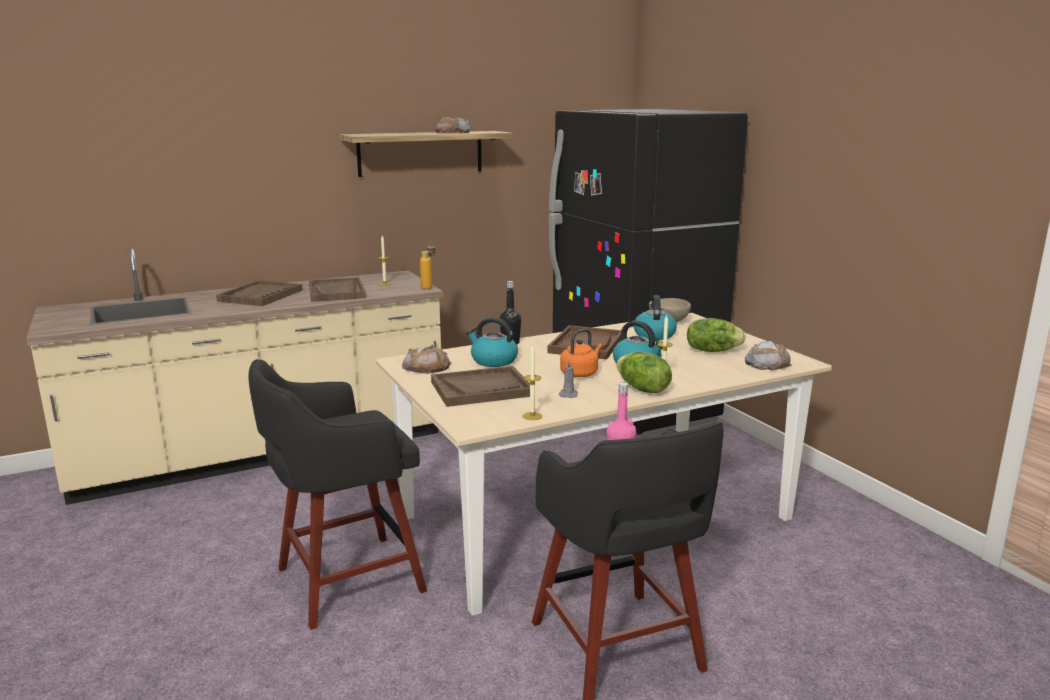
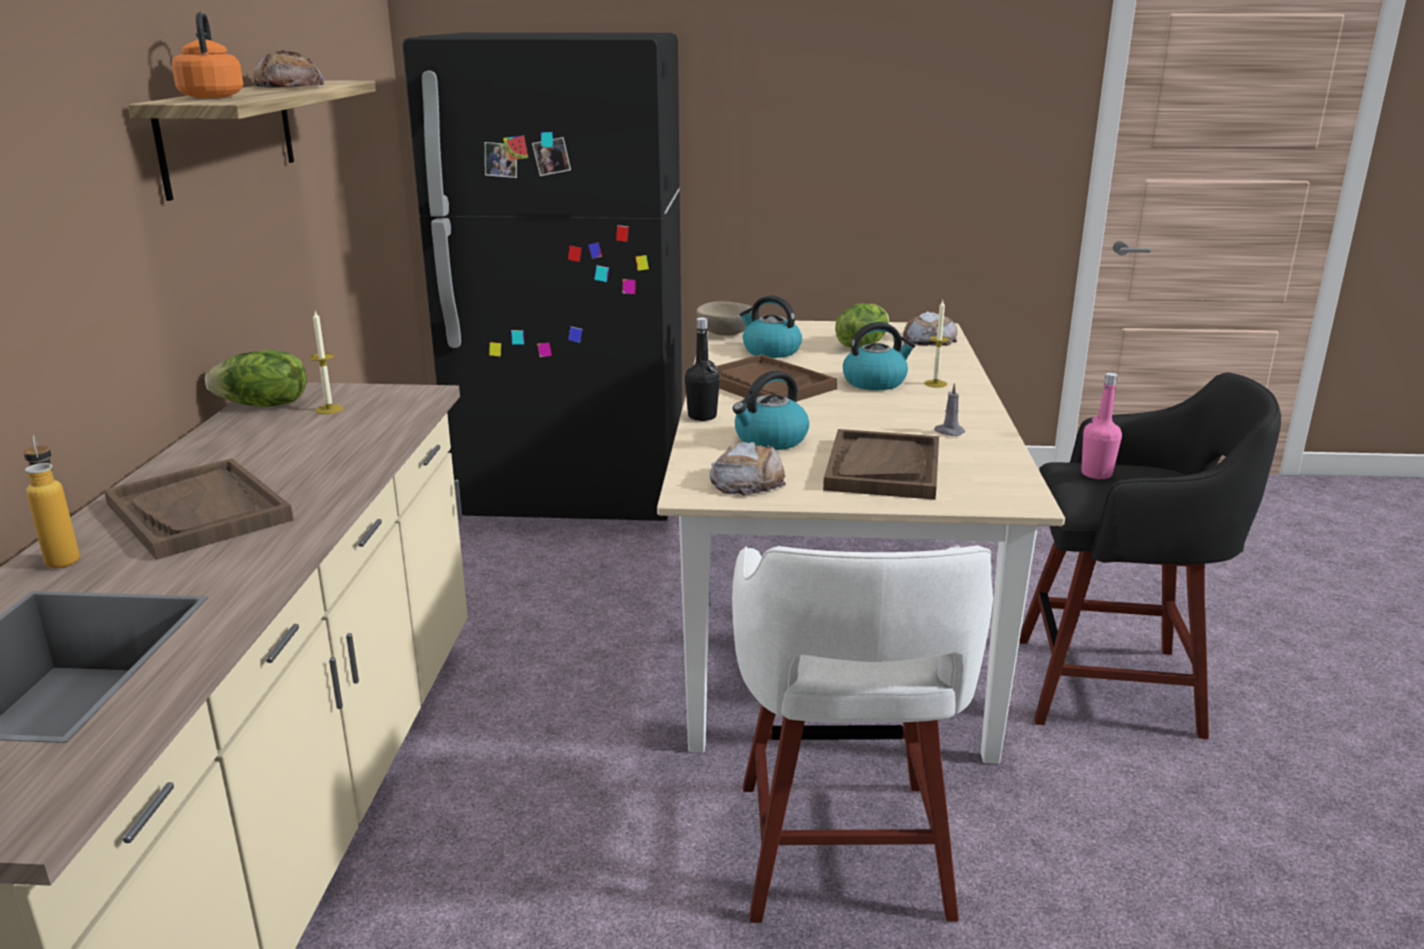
camera: 60 degrees left, 5 degrees up
(336, 292) = (312, 449): brown tray -> none
(345, 581) = (842, 855): black stool -> white stool
(429, 287) = (418, 388): bottle -> bottle (62, 557)
(532, 416) = (1010, 463): candle -> none
(580, 373) = (876, 411): orange kettle -> orange kettle (212, 96)
(642, 389) = (962, 399): lettuce -> lettuce (263, 405)

